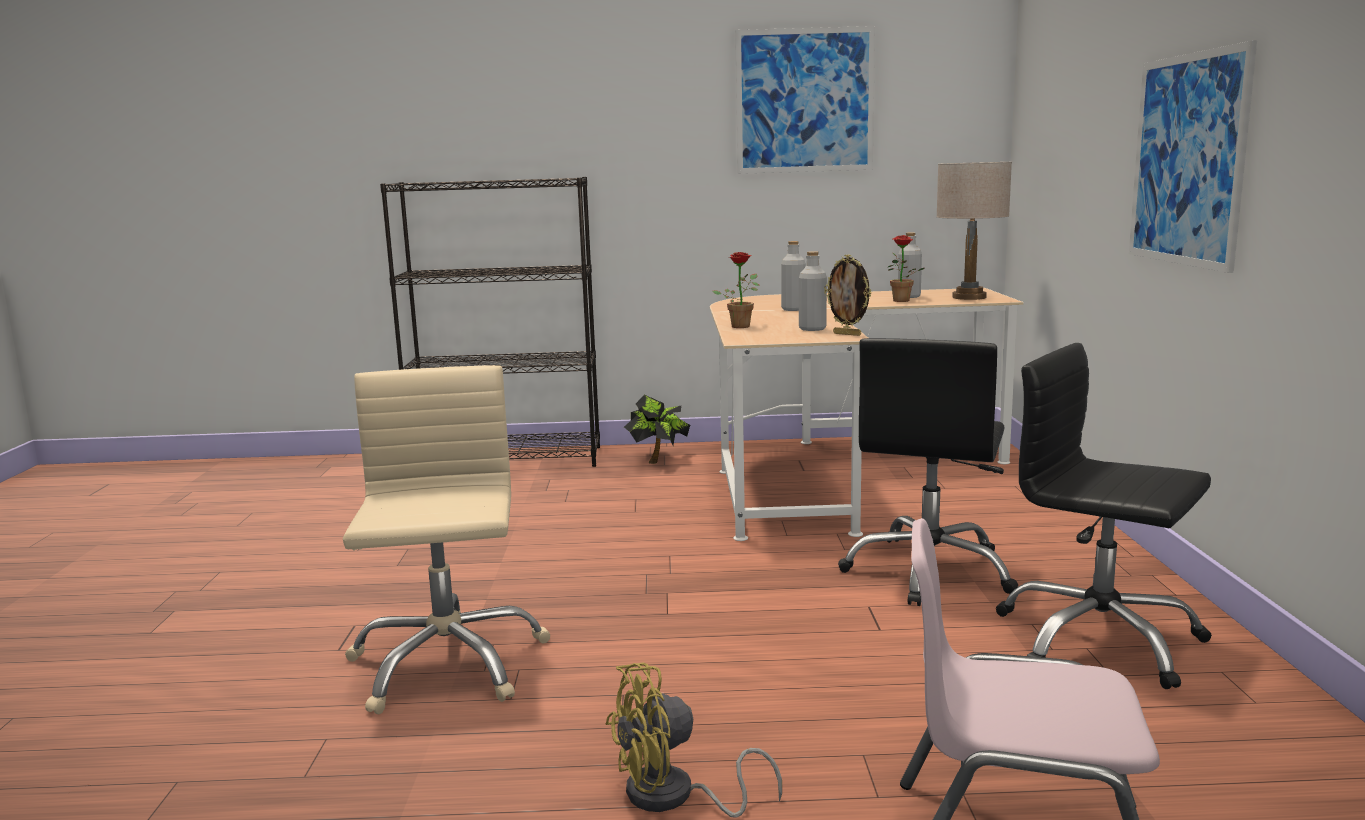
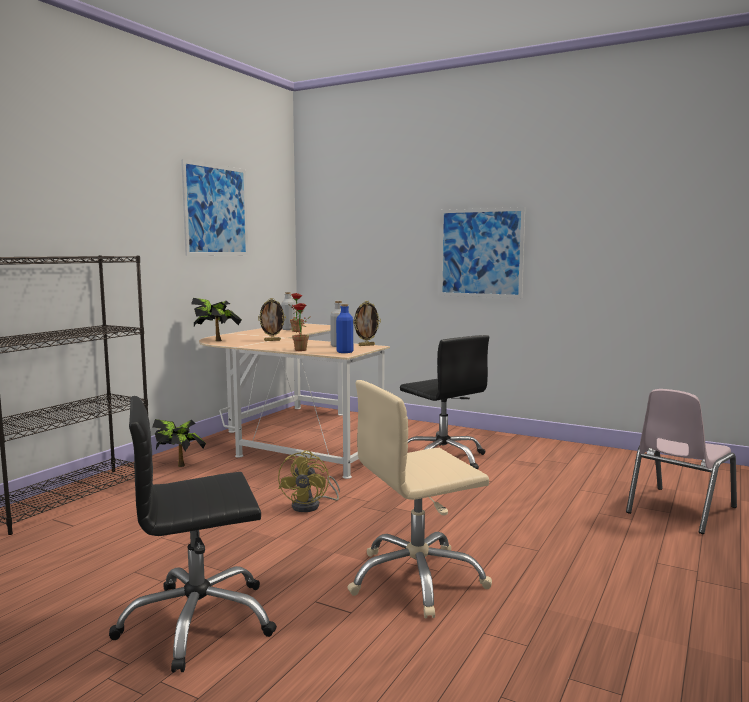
camera: 60 degrees left, 5 degrees down
(446, 663) = (417, 579): beige office chair -> beige office chair turned 45 degrees counterclockwise
(673, 797) = (611, 553): yellow fan -> yellow fan (311, 506)
(747, 300) = (216, 340): none -> potted plant
(765, 338) = (345, 352): none -> blue bottle
(793, 309) = (272, 340): grey bottle -> picture frame
(969, 297) = (316, 326): beige table lamp -> none
(1098, 640) = (538, 456): black office chair -> black office chair (198, 622)

